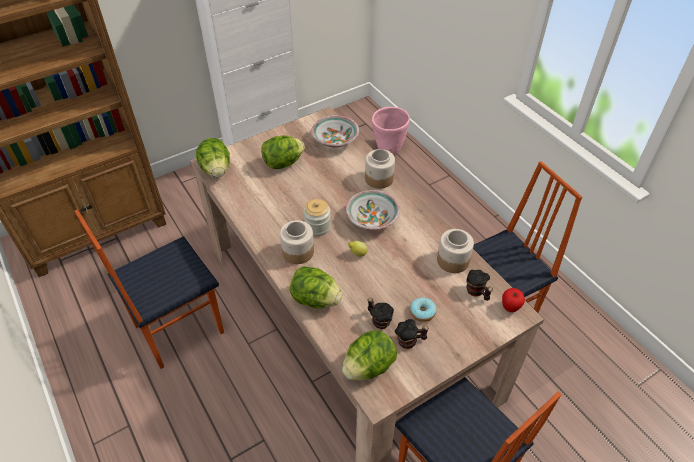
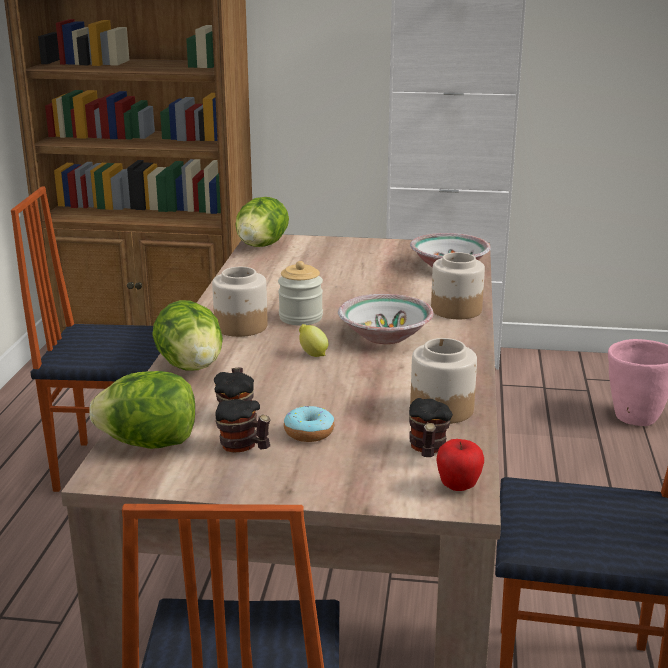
camera: 40 degrees right, 25 degrees down
(283, 163) = (348, 263): lettuce -> none

